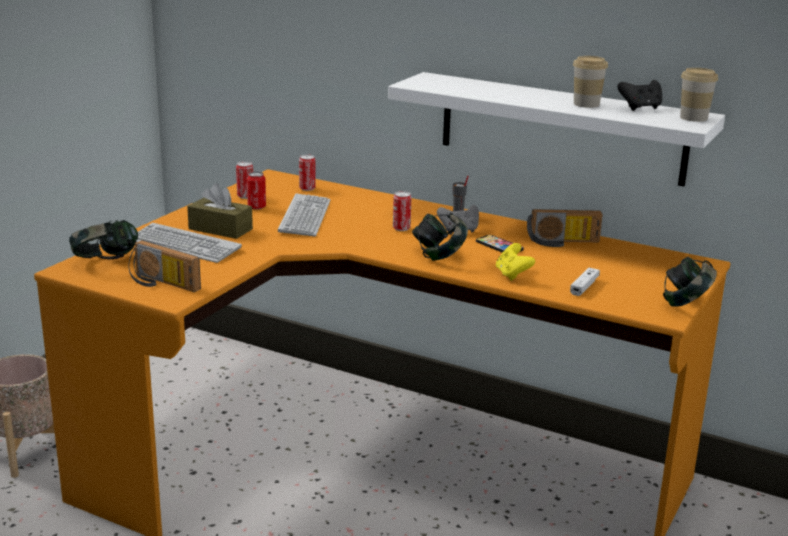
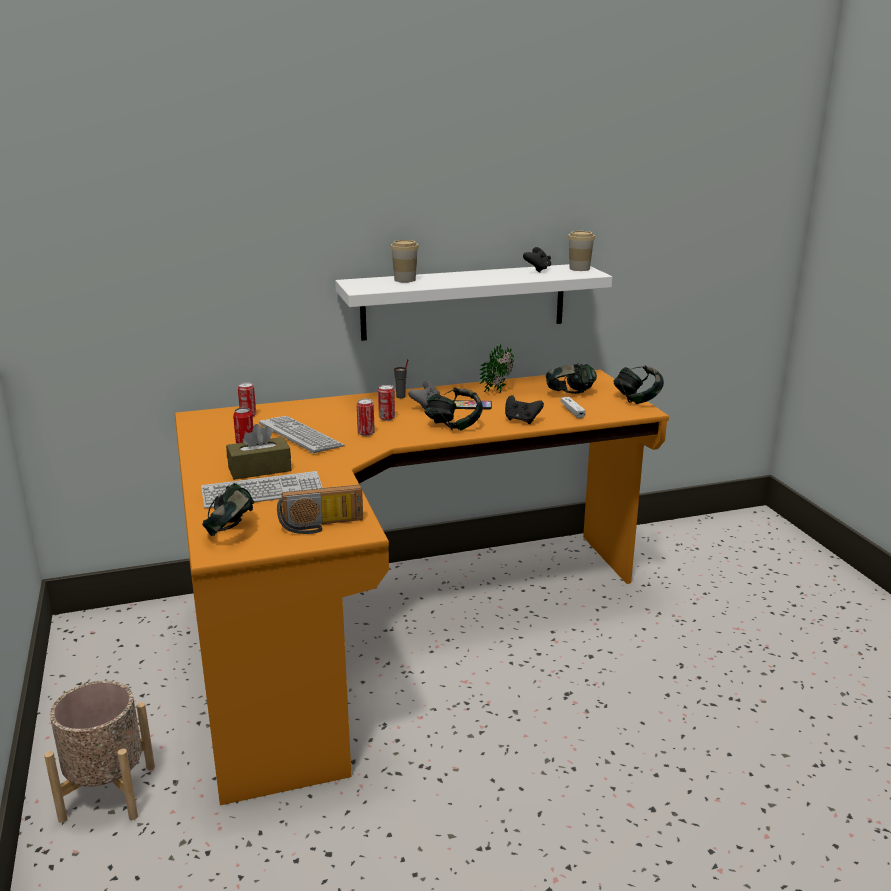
camera: 45 degrees left, 0 degrees up
(245, 196) = (213, 438): can -> can (366, 433)
(512, 275) = (521, 420): yellow game controller -> black game controller
(563, 242) = (500, 390): radio -> potted plant
(586, 104) = (504, 275): cup -> cup (405, 280)
(625, 272) = (570, 394): none -> headphones

